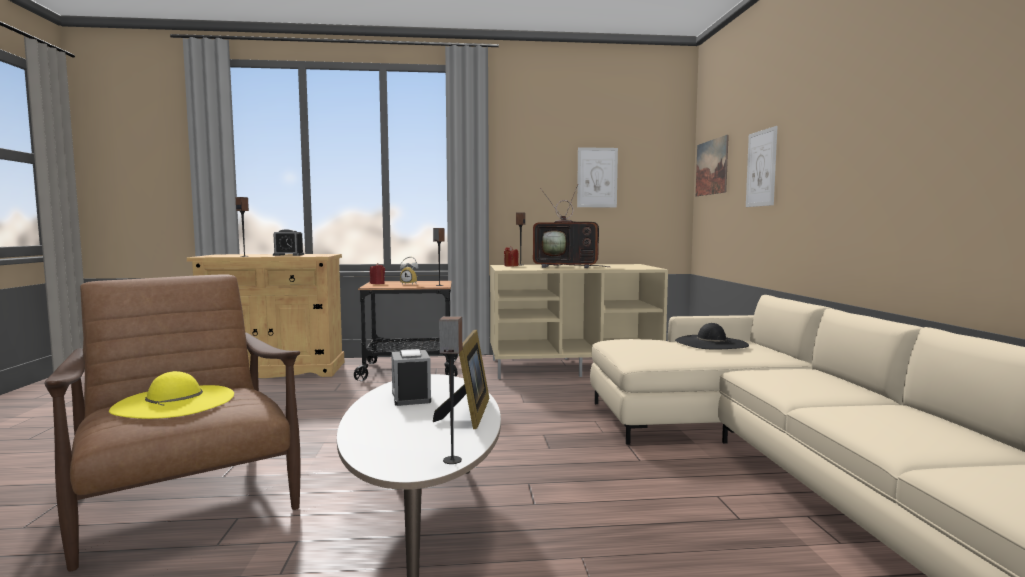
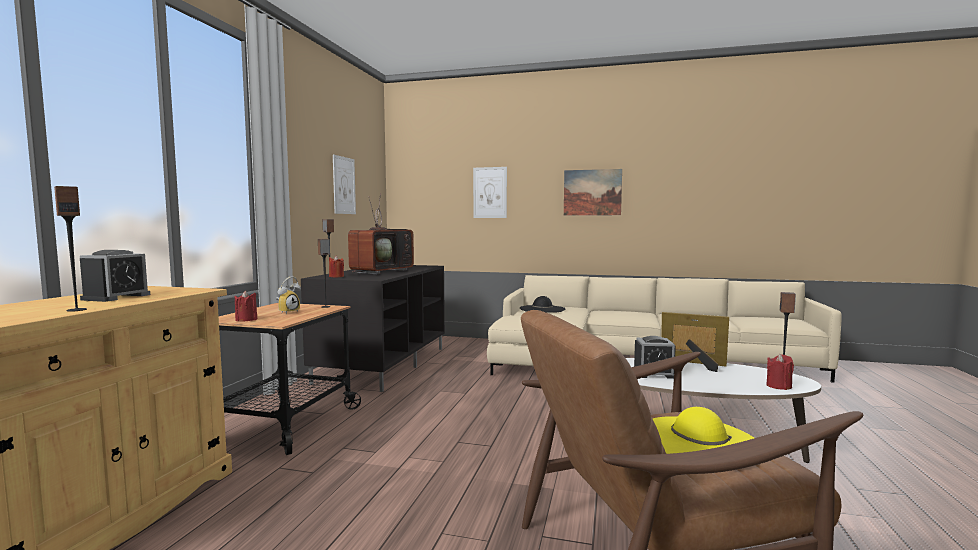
camera: 70 degrees left, 0 degrees up
(377, 452) = (779, 386): none -> red candle
(573, 366) = (383, 364): beige tv stand -> black tv stand
(711, 167) = (418, 185): picture -> picture (592, 192)

